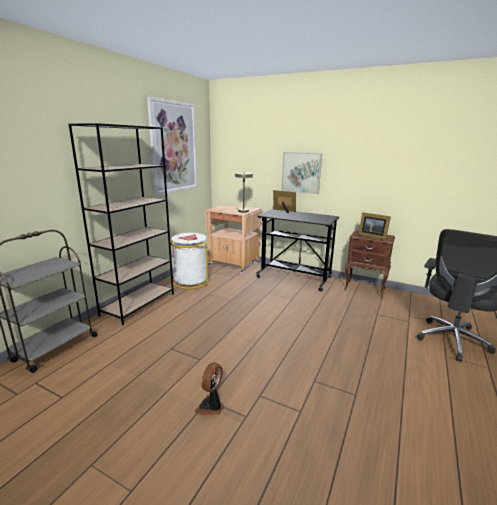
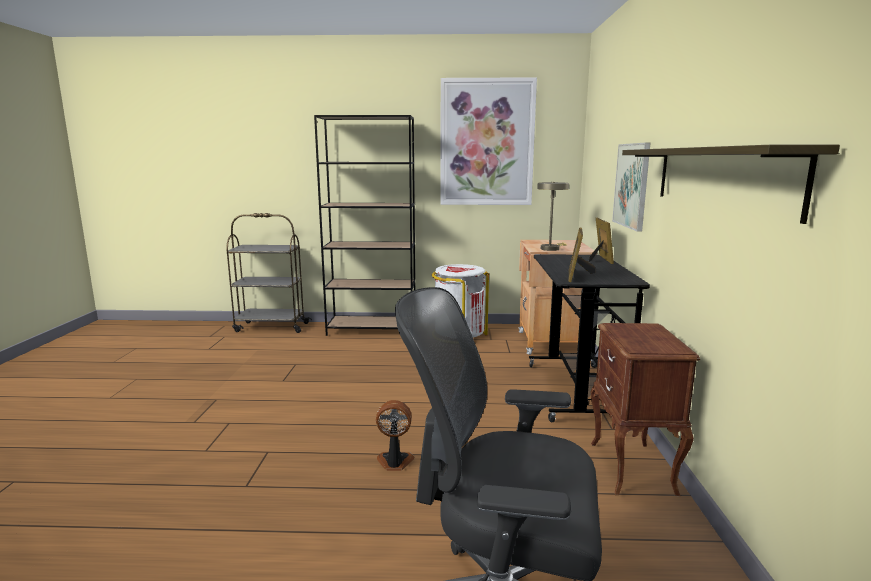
camera: 65 degrees right, 5 degrees down
(211, 406) = (206, 403): fan -> fan (394, 462)
(371, 236) = (634, 336): picture frame -> picture frame (577, 276)
(394, 170) = (719, 177): none -> shelf

